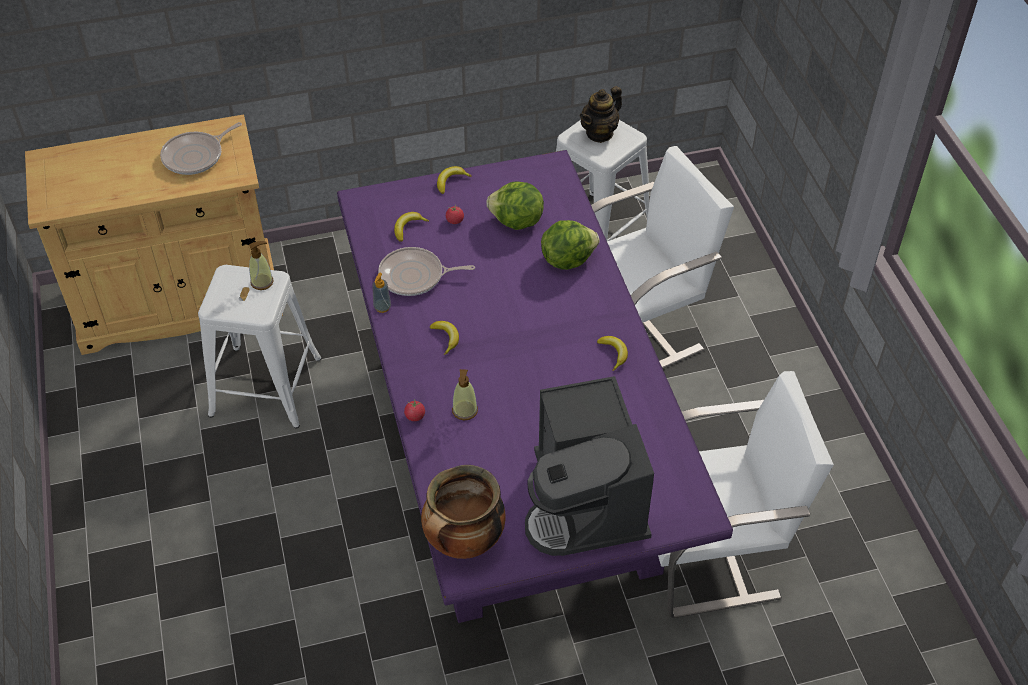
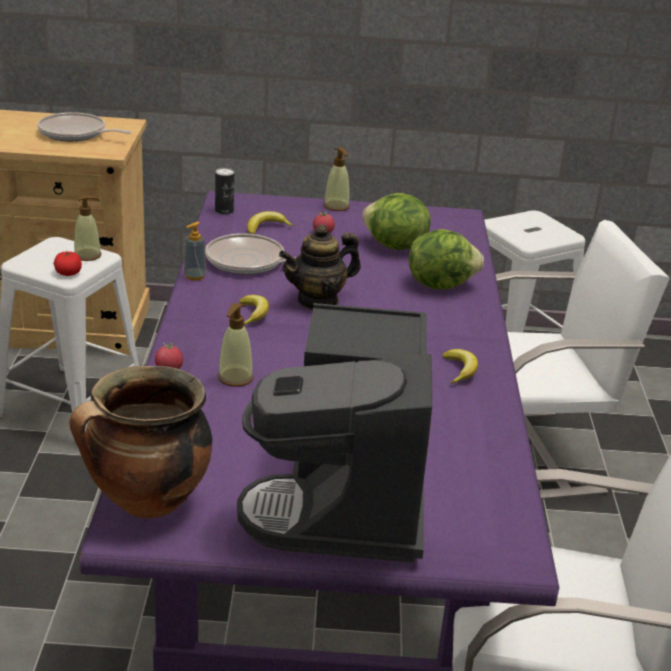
camera: 15 degrees right, 20 degrees down
(196, 156) = (75, 134): frying pan -> frying pan turned 45 degrees clockwise
(258, 308) = (68, 273): none -> tomato
(364, 215) = (224, 211): none -> can
(451, 181) = (336, 206): banana -> soap dispenser
(599, 133) = (531, 226): teapot -> teapot (318, 301)

